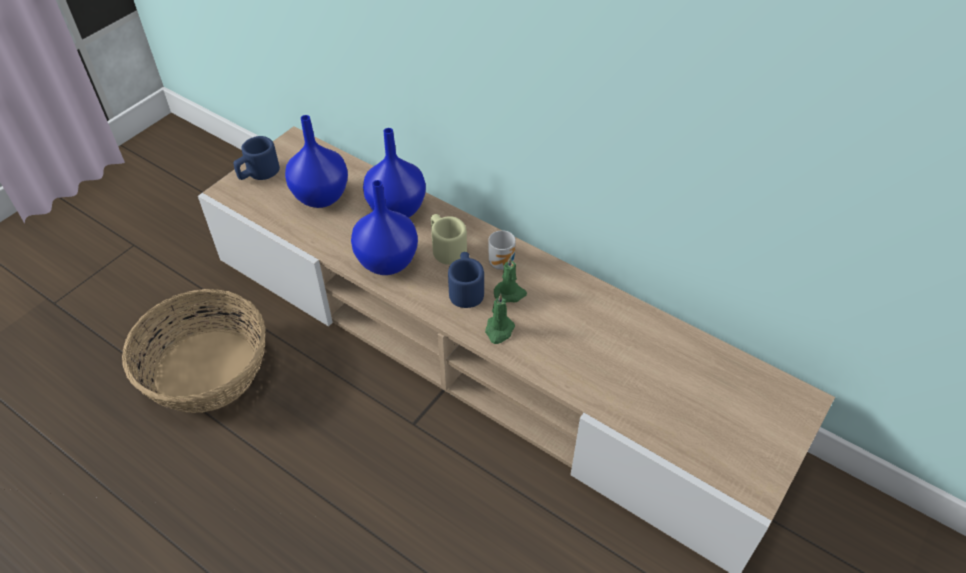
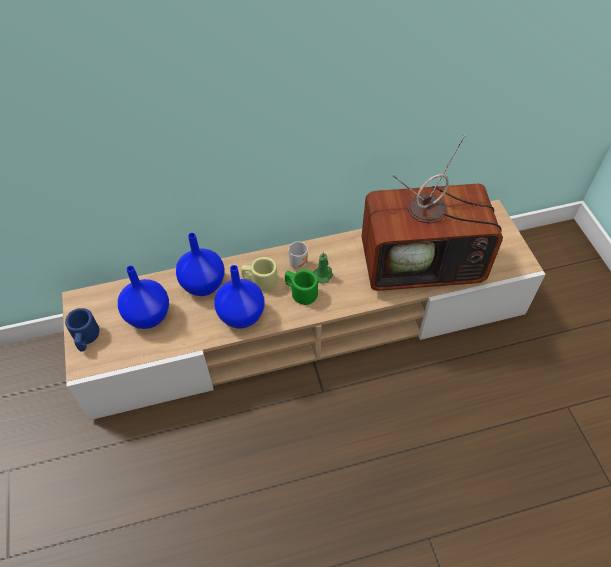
camera: 50 degrees left, 5 degrees up
(206, 371) = (177, 484): basket -> none
(466, 289) = (300, 292): blue mug -> green mug
(499, 331) = (344, 297): green candle -> none
(632, 376) = (424, 262): none -> television

